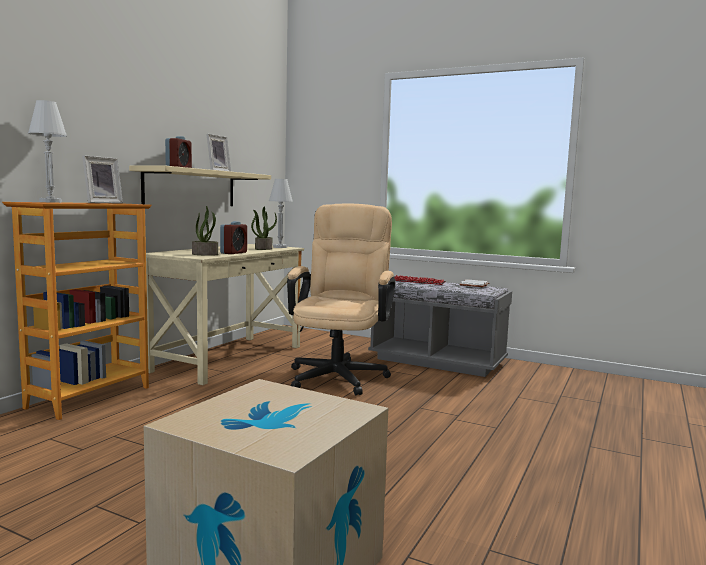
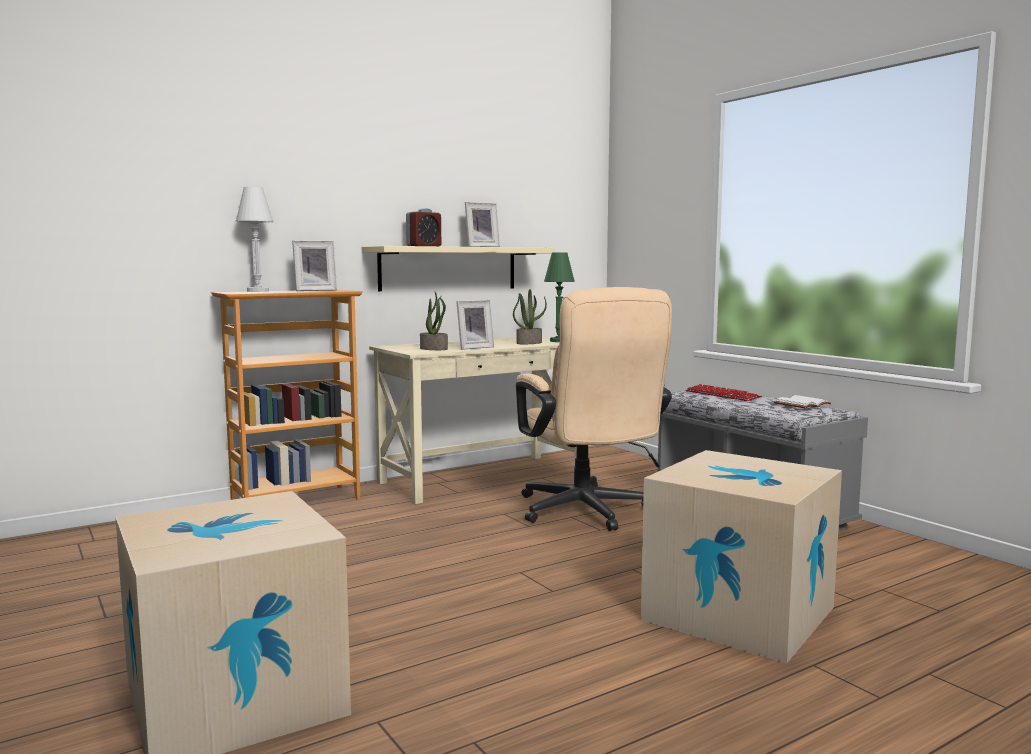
camera: 30 degrees right, 0 degrees up
(233, 253) = (473, 347): alarm clock -> picture frame
(280, 247) = (558, 341): white table lamp -> green table lamp
(340, 374) = (587, 513): beige office chair -> beige office chair turned 120 degrees clockwise
(514, 424) = (738, 613): none -> cardboard box

